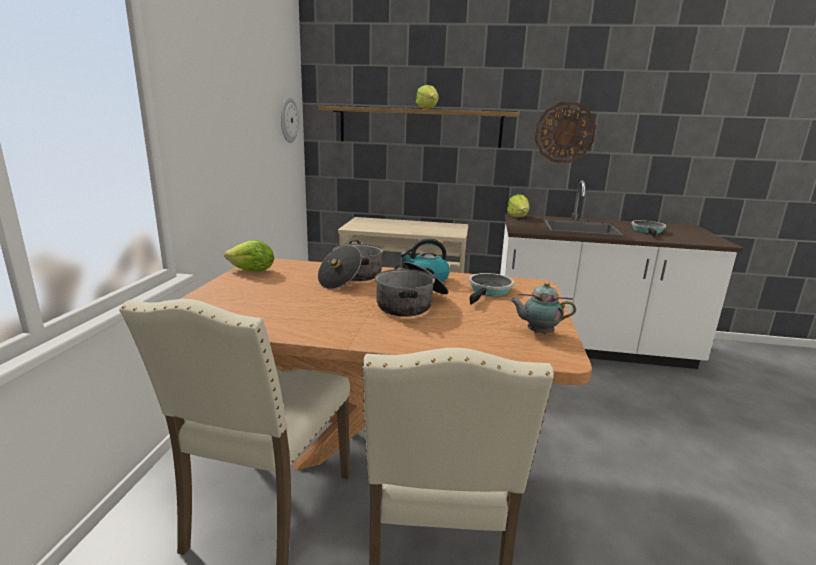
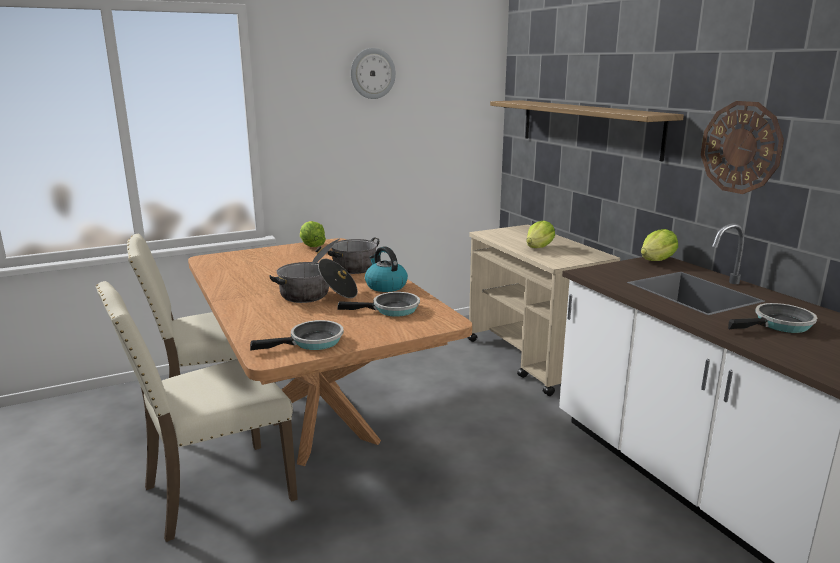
camera: 55 degrees right, 0 degrees up
(288, 120) = (465, 115): wall clock -> wall clock (372, 73)
(427, 109) = (581, 107): lettuce -> lettuce (539, 247)
(537, 333) = (312, 342): teapot -> frying pan

